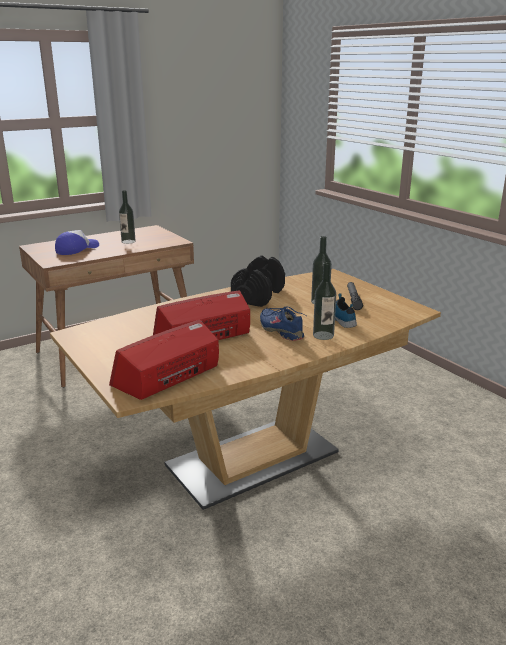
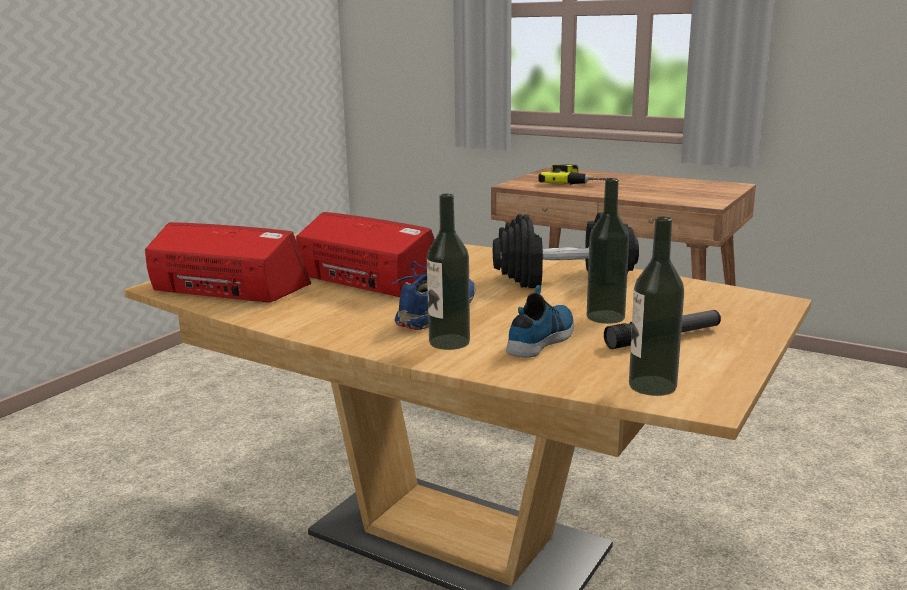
camera: 65 degrees right, 5 degrees down
(77, 249) = (577, 181): cap -> power drill
(128, 241) = (652, 189): bottle -> bottle (652, 386)

